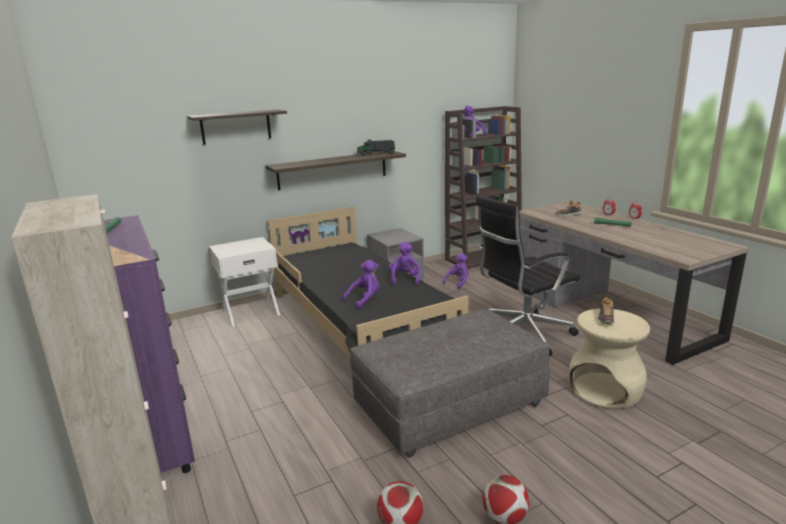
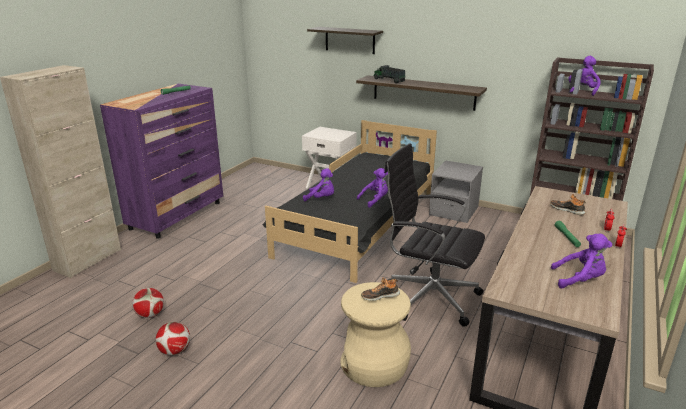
camera: 55 degrees right, 5 degrees up
(376, 154) = (457, 87): toy truck -> toy truck (389, 80)
(449, 403) = (286, 293): grey ottoman -> none
(458, 283) = (489, 238): purple plush toy -> purple plush toy (579, 280)

